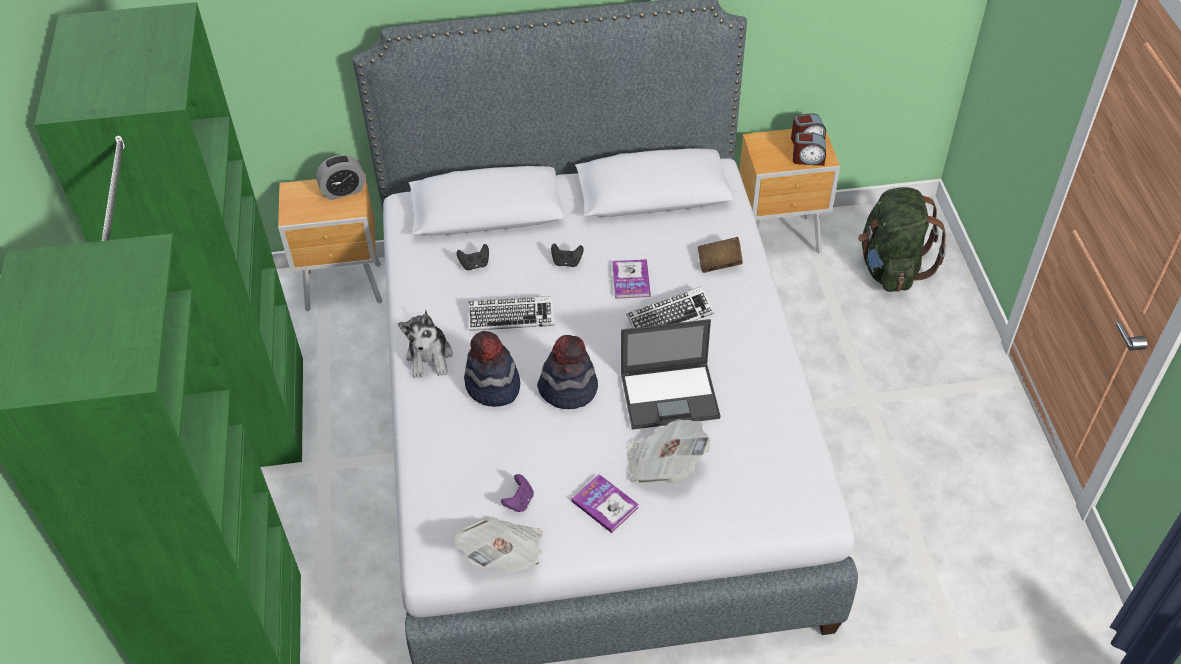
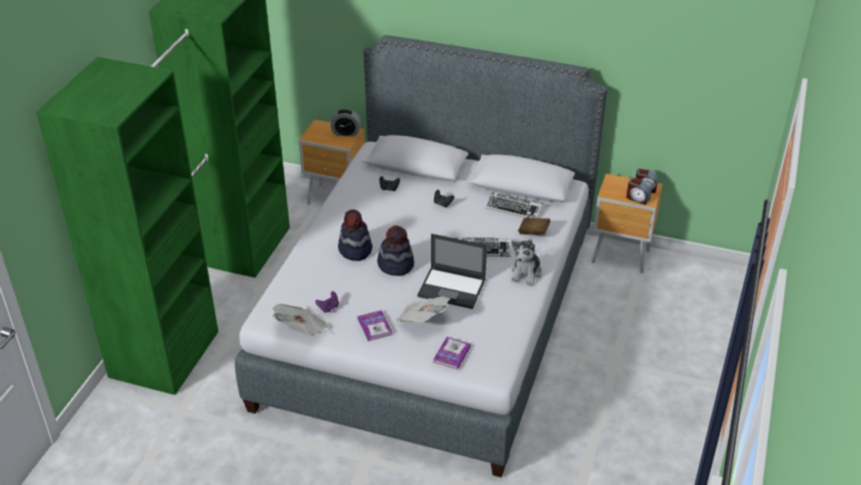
camera: 25 degrees right, 10 degrees down
(430, 357) = (331, 225): plush toy -> plush toy (526, 273)
(511, 317) = (390, 220): keyboard -> keyboard (513, 209)
(631, 280) = (473, 224): book -> book (452, 354)
(890, 268) = (685, 297): green backpack -> none

